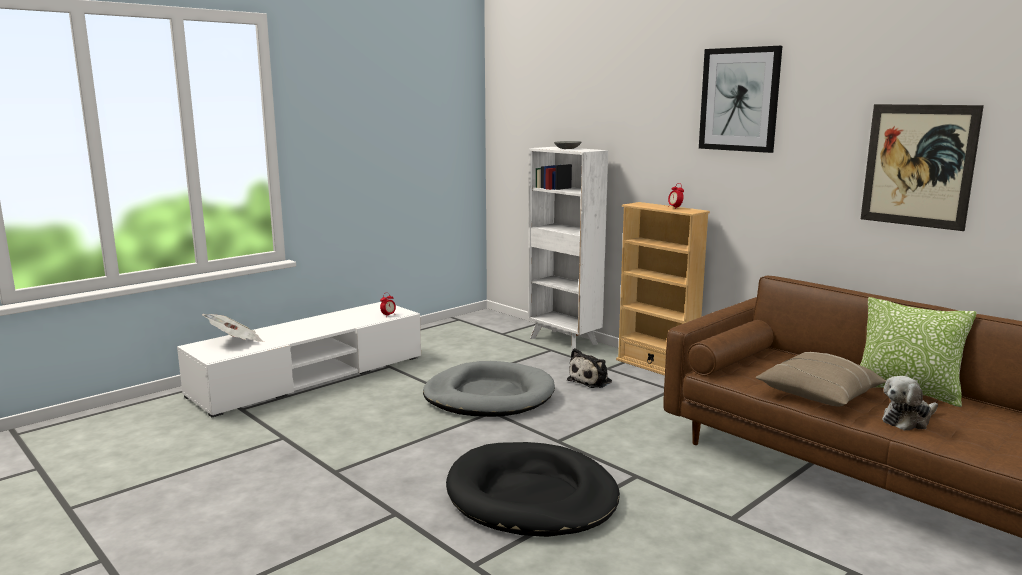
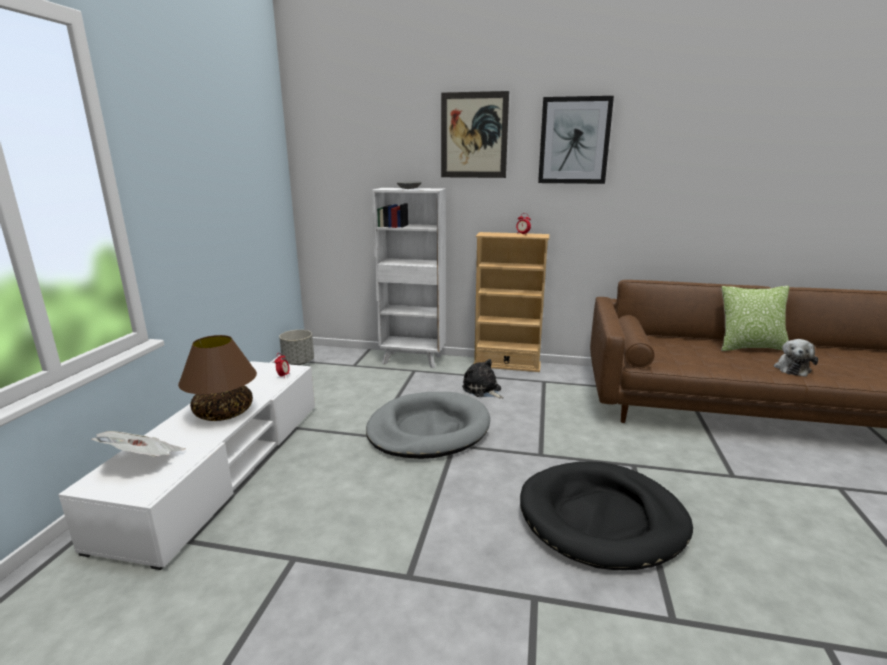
camera: 35 degrees left, 5 degrees up
(314, 328) = (224, 413): none -> brown table lamp
(458, 321) = (298, 362): none -> grey planter
(591, 381) = (483, 390): plush toy -> plush toy turned 135 degrees clockwise
(818, 395) = (723, 364): beige pillow -> none
(918, 165) = (719, 188): picture -> picture (474, 135)

